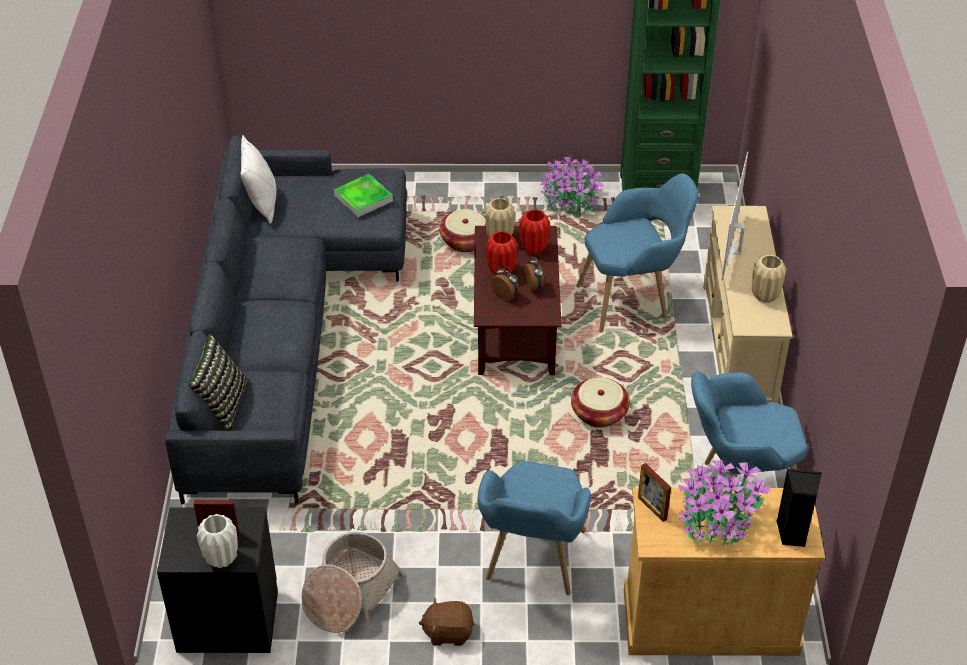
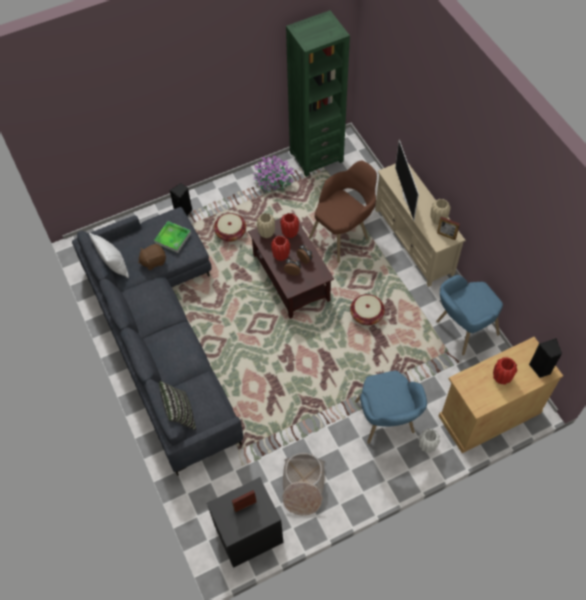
camera: 25 degrees left, 15 degrees up
(221, 559) = (256, 521): white vase -> white vase (427, 446)
(417, 194) = (184, 211): none -> black speaker
(448, 632) = (367, 484): brown plush toy -> brown plush toy (153, 261)
(633, 299) = (343, 234): blue armchair -> brown armchair
(652, 508) = (466, 385): picture frame -> picture frame (446, 235)
(717, 521) = (501, 378): potted plant -> red vase

